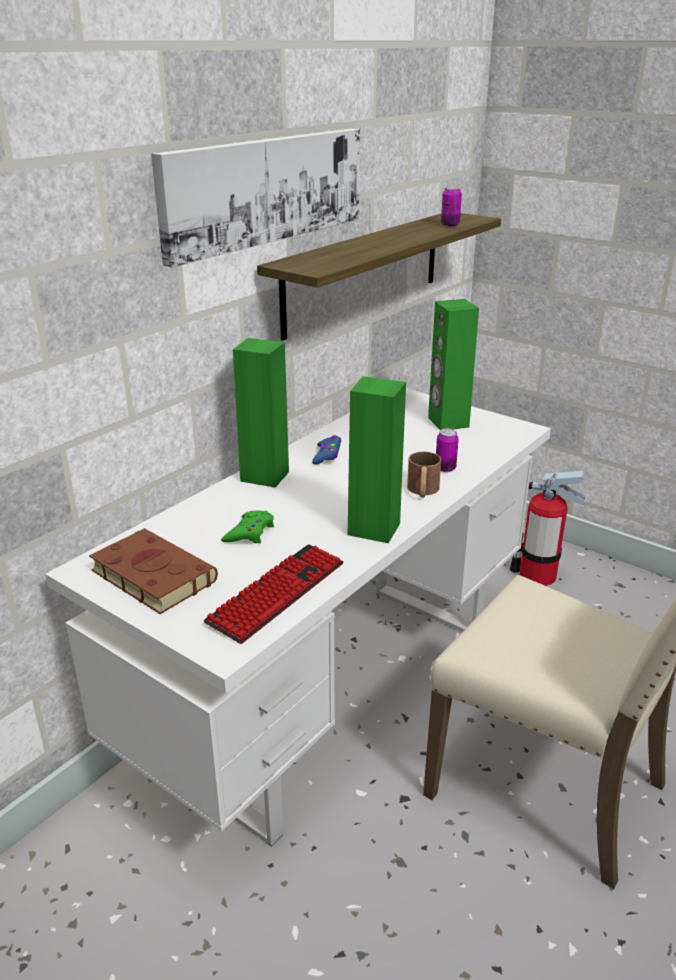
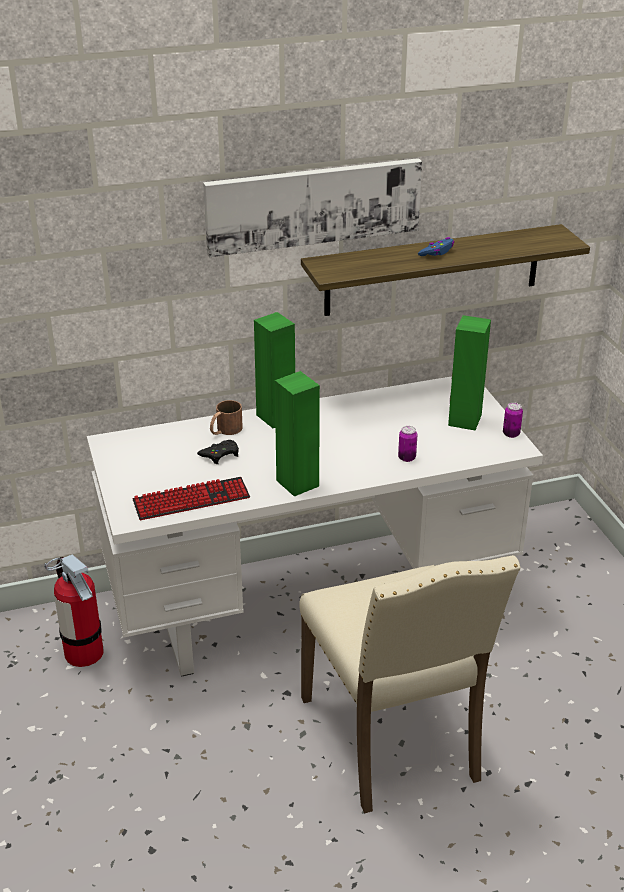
camera: 35 degrees right, 5 degrees up
(150, 575) = (137, 460): brown book -> none
(250, 532) = (220, 455): green game controller -> black game controller
(327, 455) = (337, 416): blue game controller -> blue game controller (437, 252)
(422, 491) = (366, 469): brown mug -> brown mug (225, 430)
(450, 225) = (524, 245): can -> can (511, 434)
(537, 575) = (572, 592): fire extinguisher -> fire extinguisher (83, 652)

